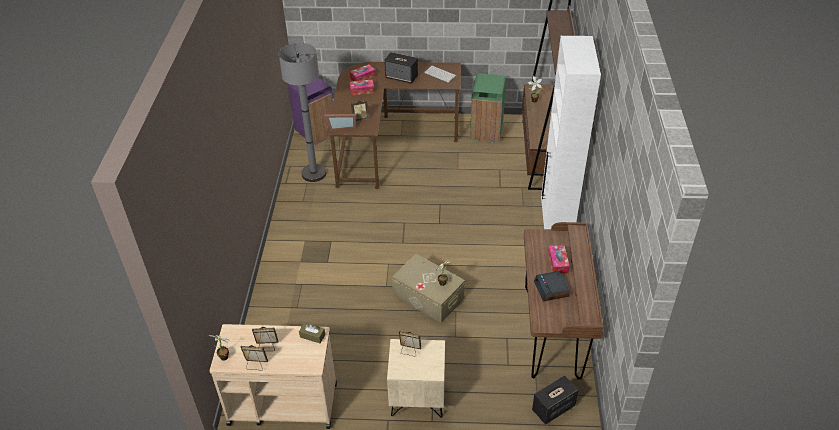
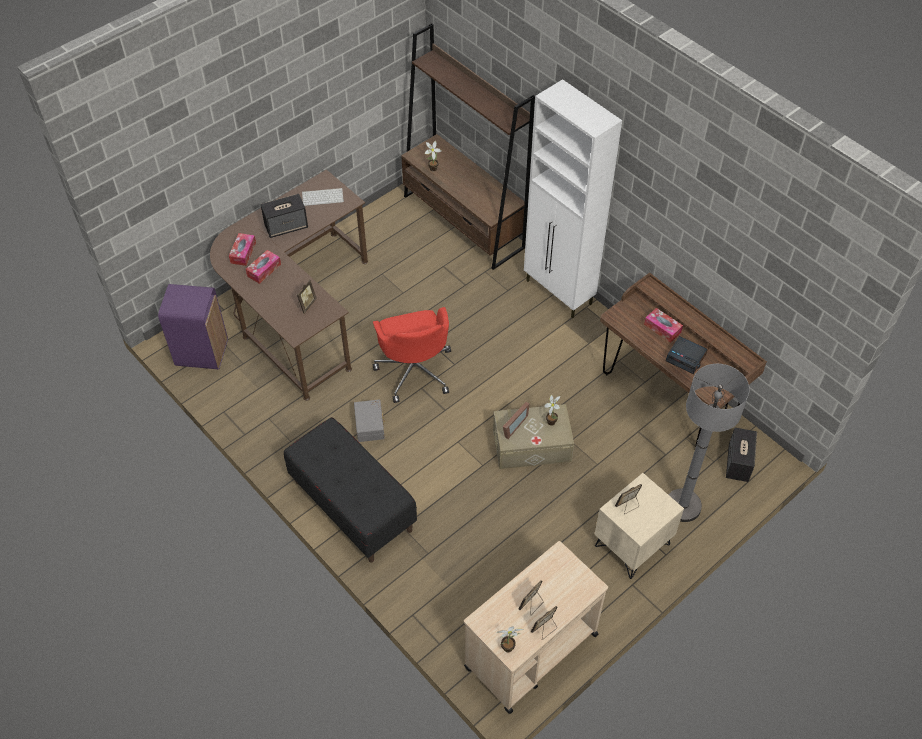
camera: 45 degrees left, 10 degrees up
(291, 254) = (352, 506): none -> black bench
(312, 336) = (556, 560): brown tissue box -> none
(314, 174) = (262, 402): grey floor lamp -> grey floor lamp (683, 506)
(341, 127) = (298, 328): picture frame -> picture frame (512, 425)
(352, 222) = (370, 425): none -> grey storage box
(412, 211) = (415, 370): none -> red office chair
(487, 132) = (383, 231): green trash can -> none

